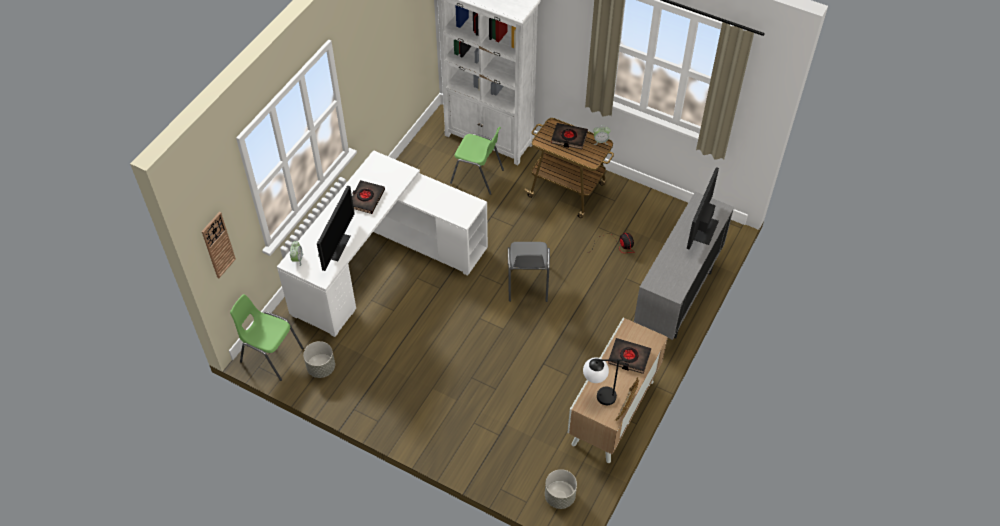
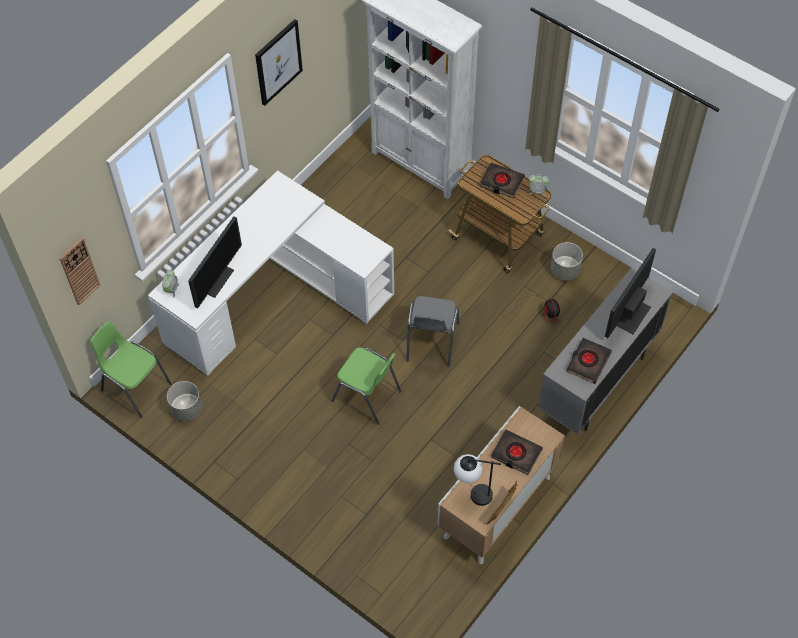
camera: 10 degrees right, 5 degrees up
(366, 199) = (259, 228): black book -> black book (588, 362)
(367, 50) = (278, 62): none -> picture
(477, 176) = (399, 207): green chair -> green chair (367, 396)
(560, 496) = (419, 593): grey planter -> grey planter (565, 270)

